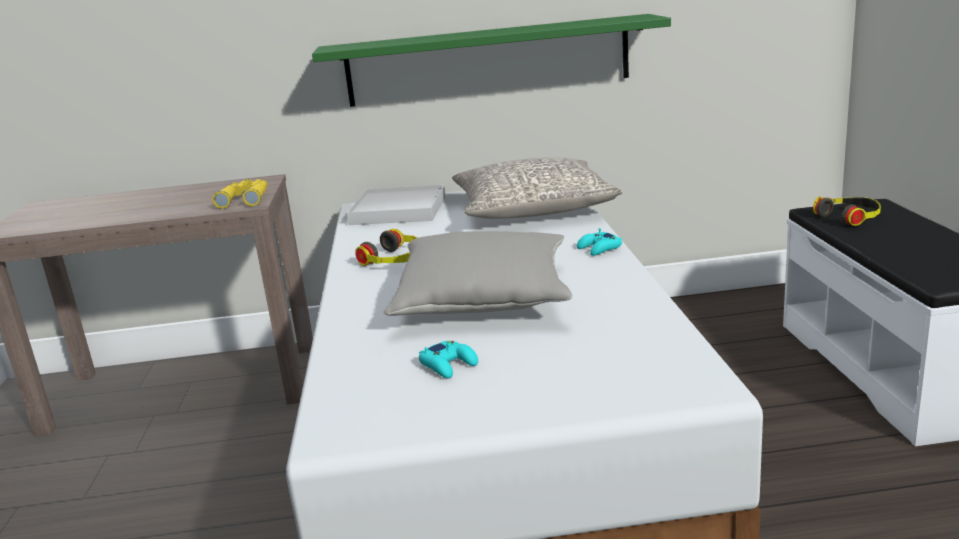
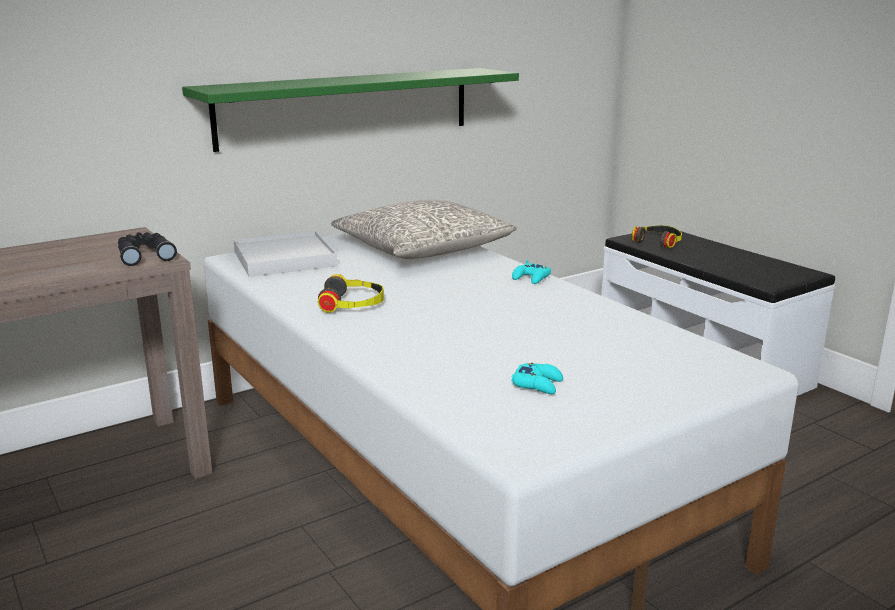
camera: 30 degrees left, 0 degrees up
(245, 199) = (145, 255): yellow binoculars -> black binoculars
(484, 298) = (489, 328): grey pillow -> none

